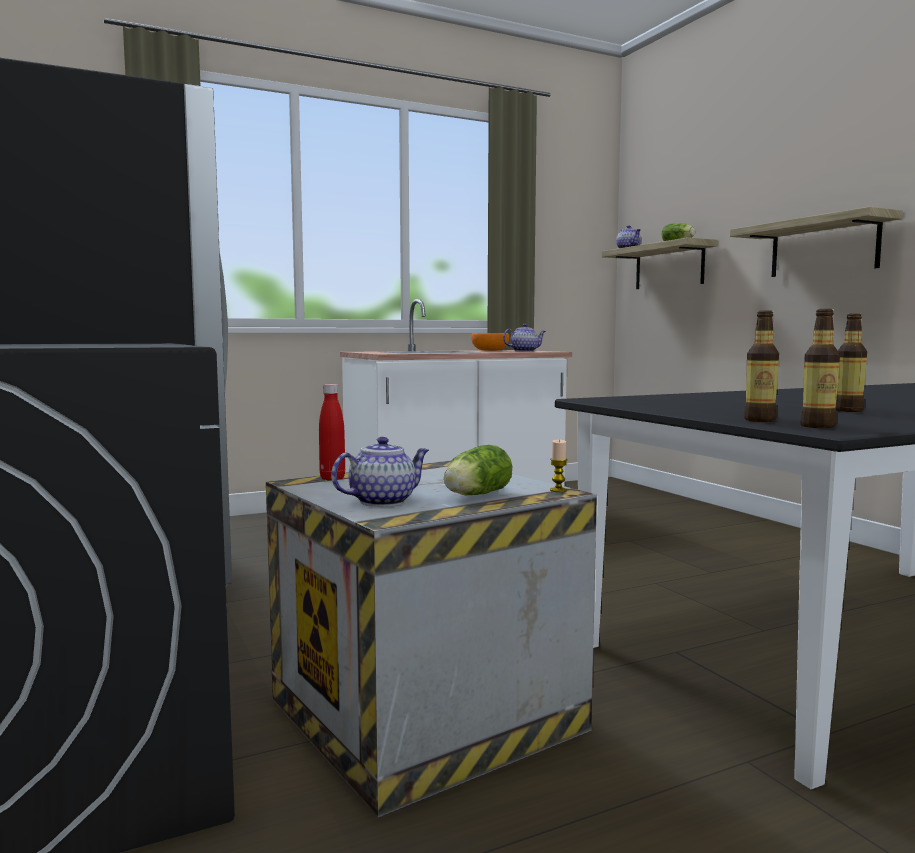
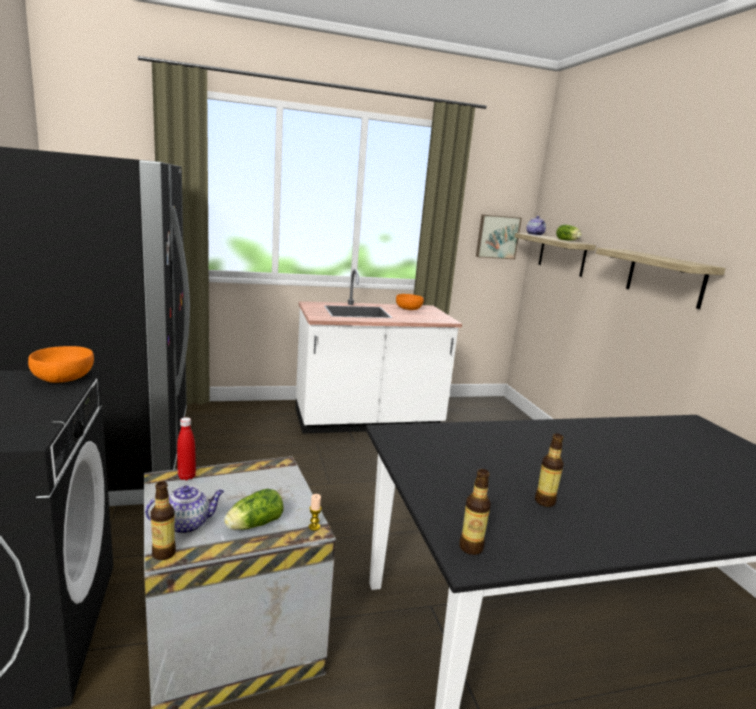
camera: 10 degrees right, 10 degrees up
(138, 343) = (64, 378): none -> orange bowl
(524, 351) = (428, 317): teapot -> none
(578, 260) = (497, 237): none -> picture
(760, 420) = (447, 520): bottle -> bottle (164, 553)

